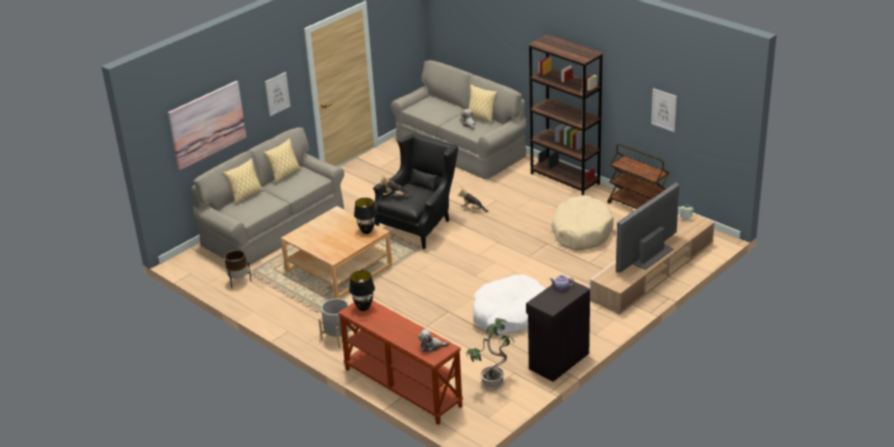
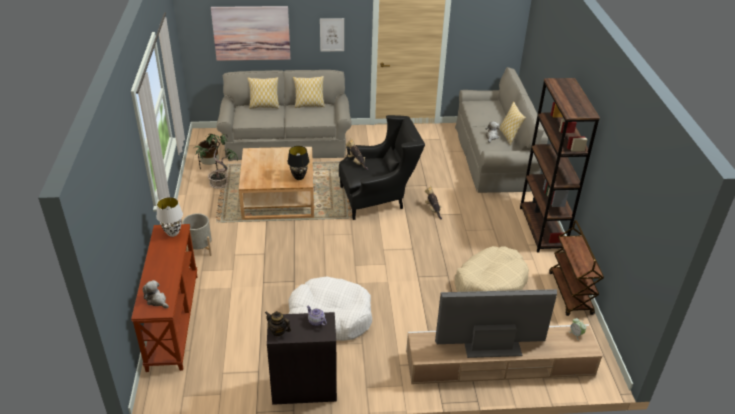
camera: 40 degrees right, 5 degrees up
(364, 308) = (173, 233): black table lamp -> white table lamp
(492, 382) = (232, 367): potted plant -> potted plant (219, 183)
(548, 306) = (278, 331): none -> teapot
(664, 110) = (620, 208): picture -> none

